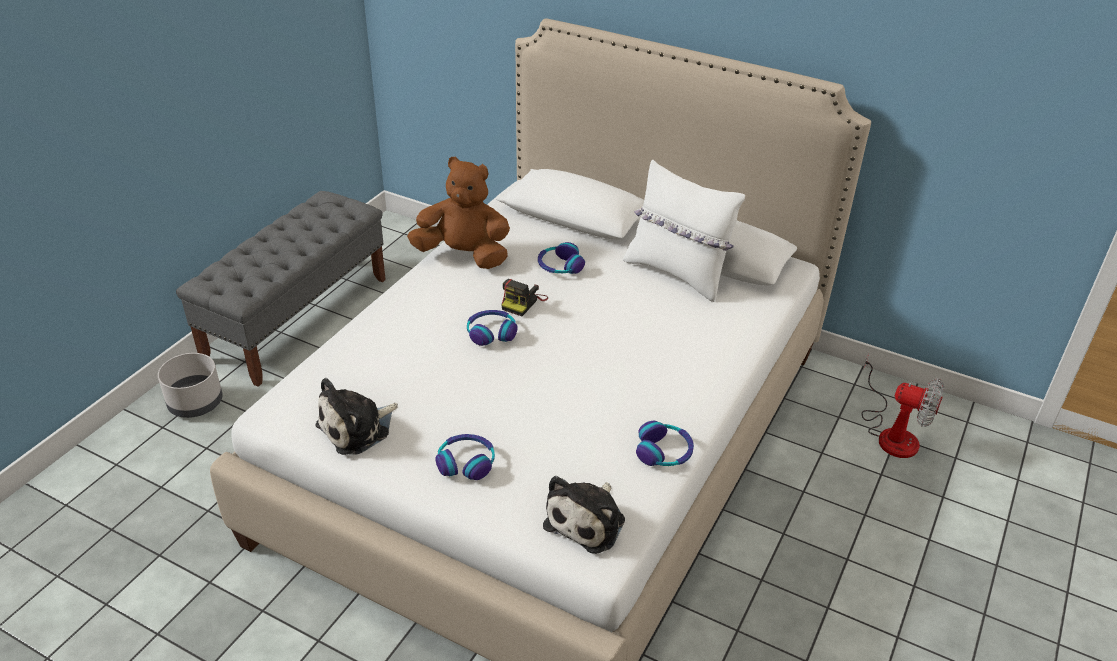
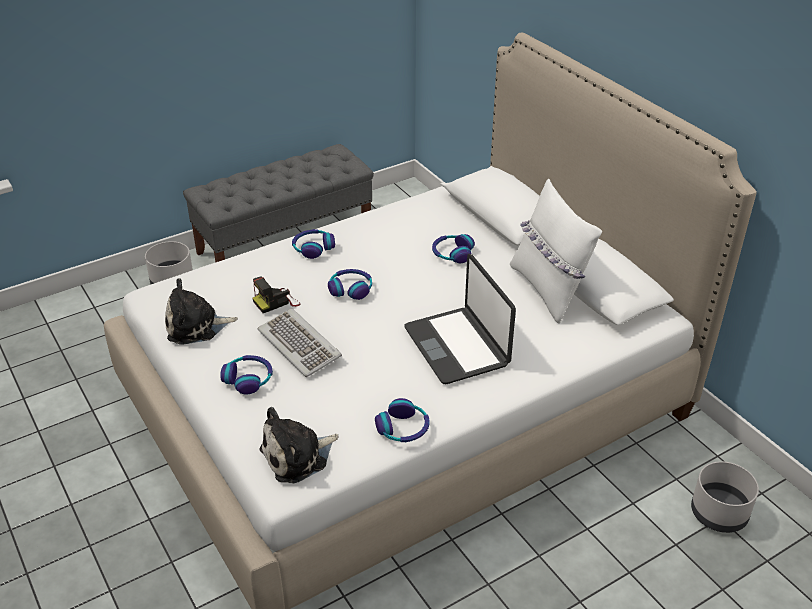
camera: 30 degrees right, 0 degrees up
(413, 303) = (313, 248): none -> headphones
(464, 255) = (383, 222): brown plush toy -> none
(490, 407) = (300, 345): none -> keyboard
(523, 302) = (396, 273): camera -> camera (276, 302)
(644, 354) = (457, 346): none -> laptop
(892, 433) = (718, 513): fan -> grey planter

